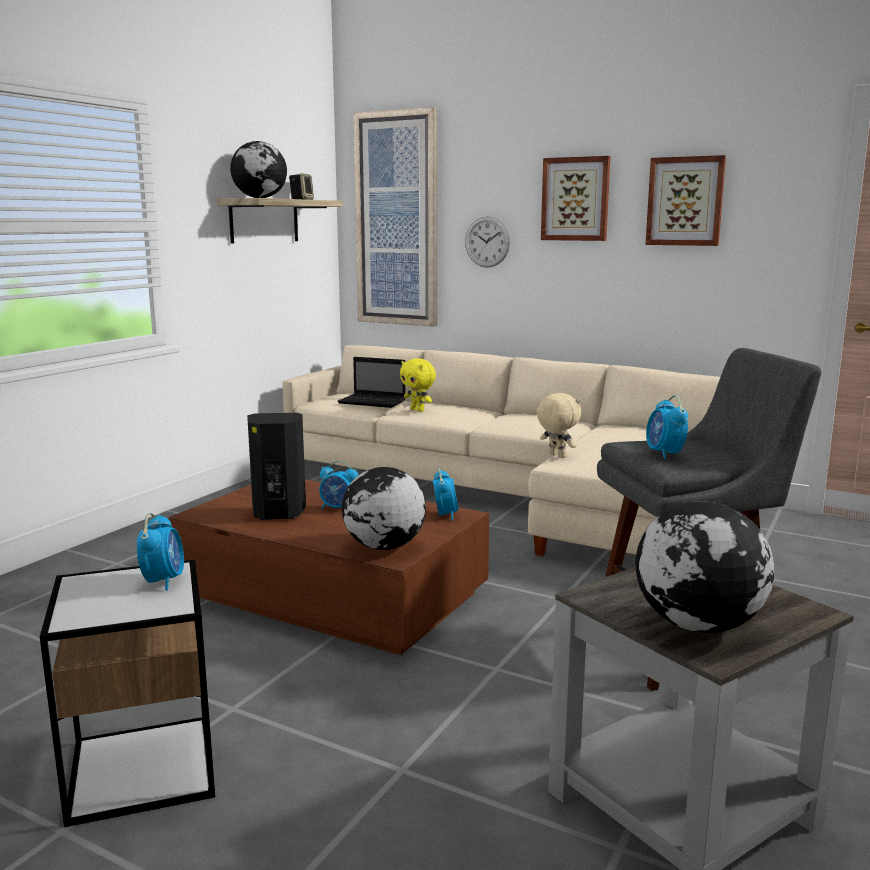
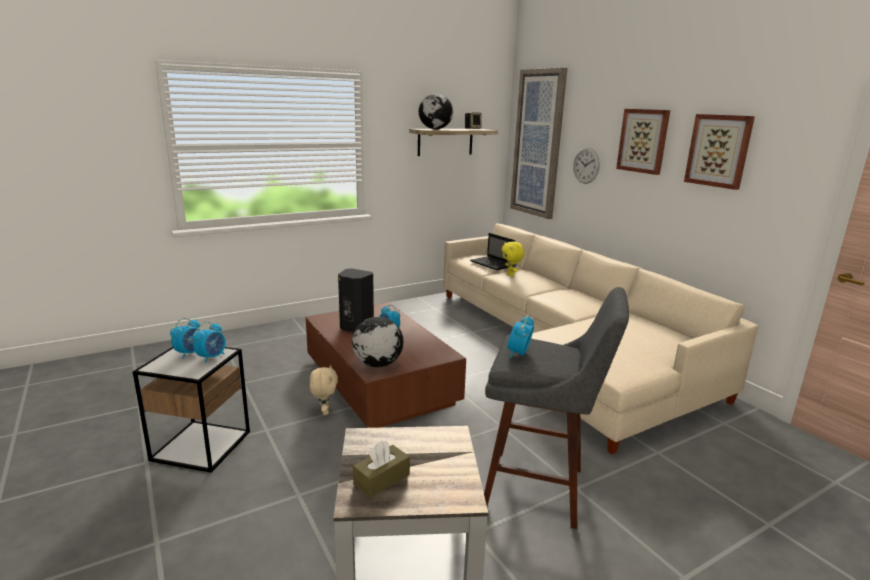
camera: 30 degrees right, 5 degrees up
(445, 515) = (438, 353): alarm clock -> alarm clock (190, 353)
(556, 456) = (550, 329): beige plush toy -> beige plush toy (324, 411)
(699, 626) = (381, 479): globe -> brown tissue box

